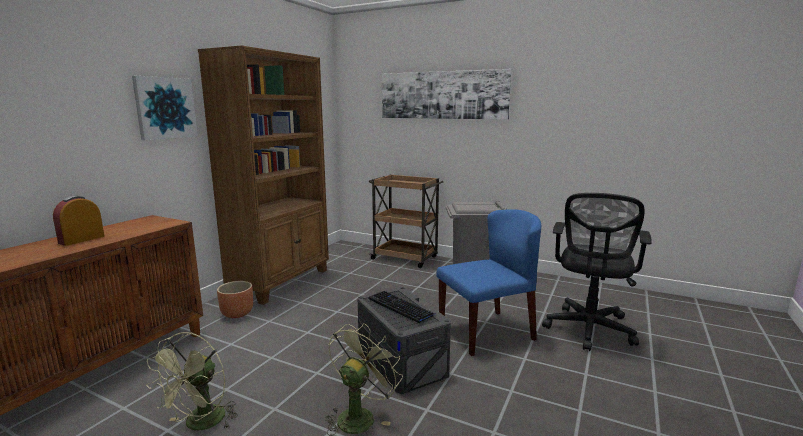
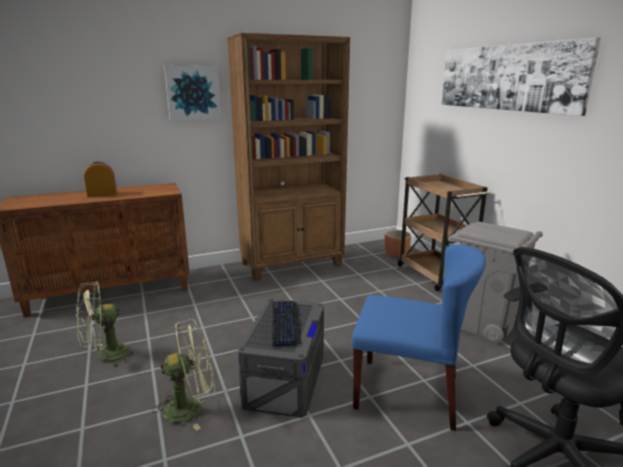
camera: 40 degrees right, 5 degrees up
(237, 313) = (229, 281): brown planter -> brown planter (396, 255)

